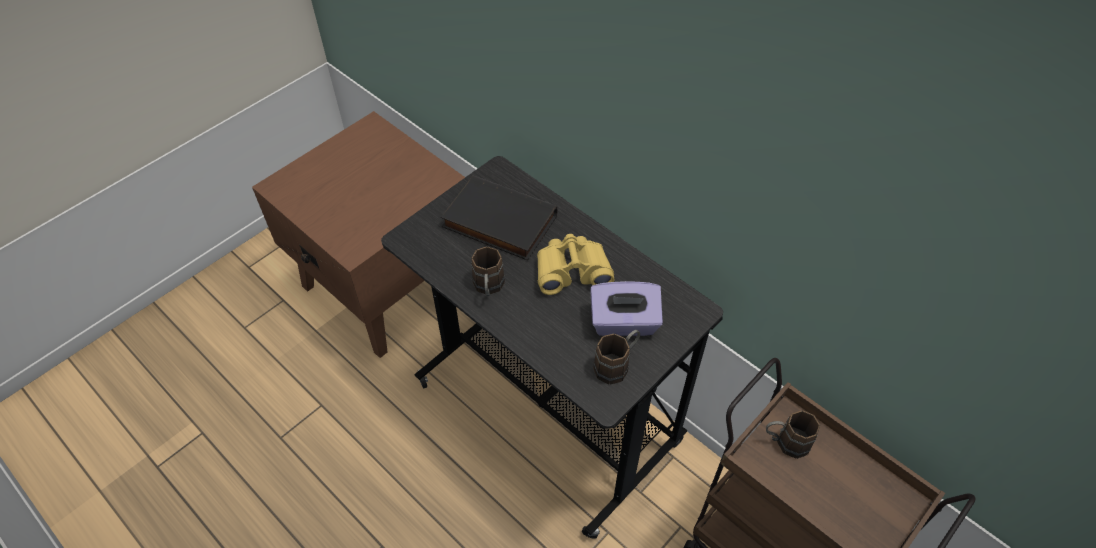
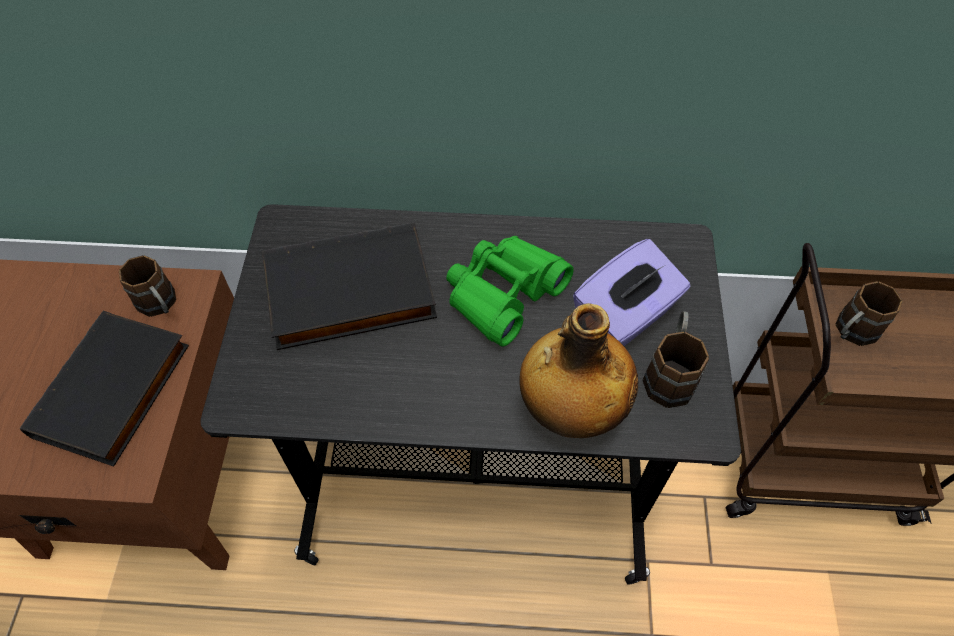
camera: 40 degrees left, 5 degrees up
(375, 211) = (115, 392): none -> black book
(488, 288) = (423, 390): brown mug -> brown mug (161, 306)
(548, 345) = (571, 409): none -> bottle
(572, 271) = (503, 293): yellow binoculars -> green binoculars

